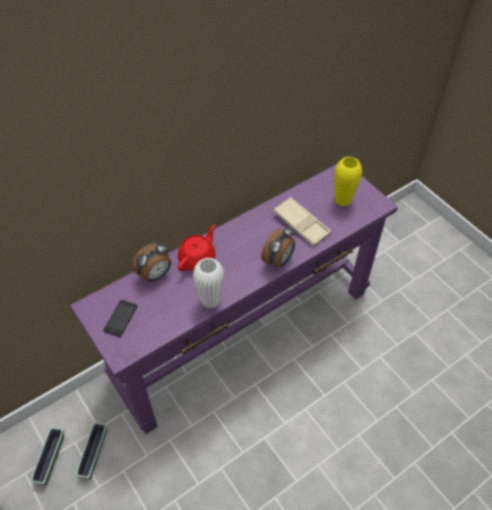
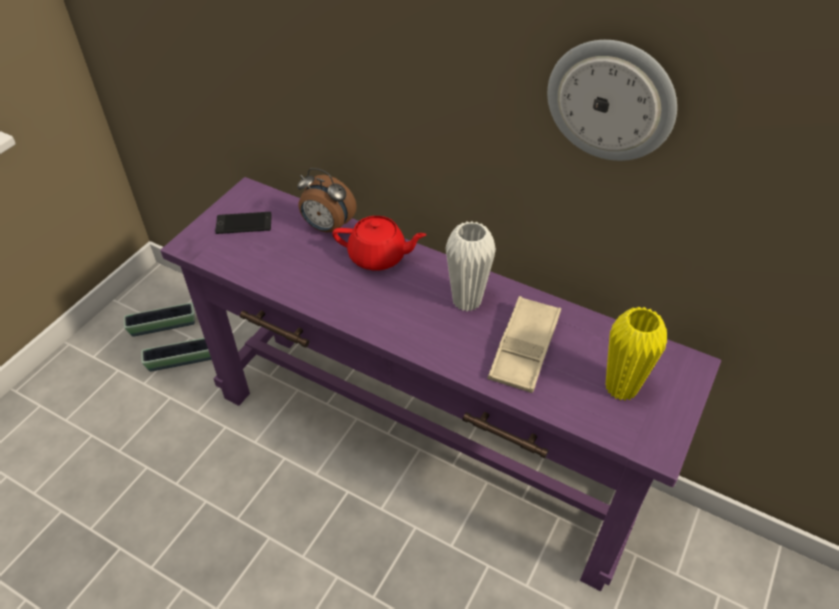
camera: 65 degrees right, 5 degrees down
(210, 301) = (313, 296): white vase -> white vase (467, 301)
(278, 260) = (431, 345): alarm clock -> none
(280, 89) = (611, 100): none -> wall clock

